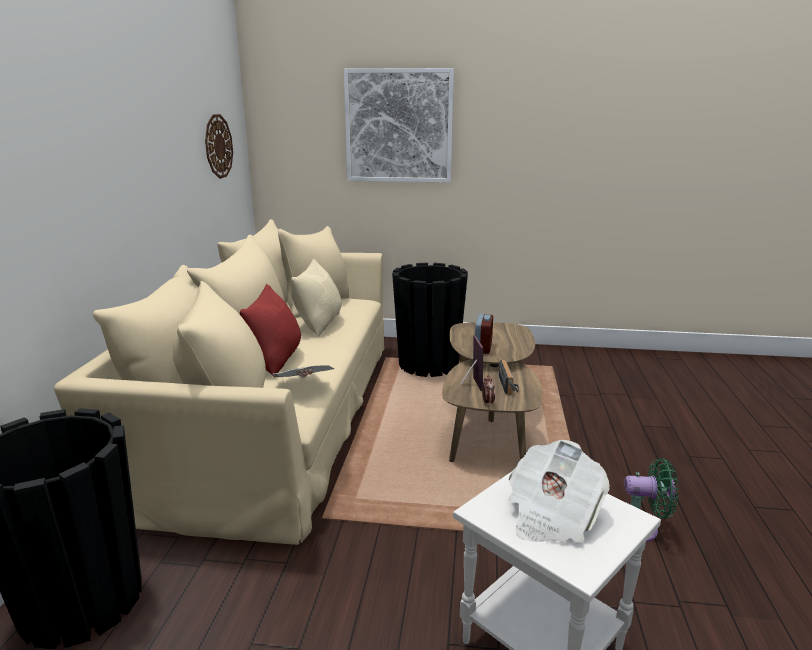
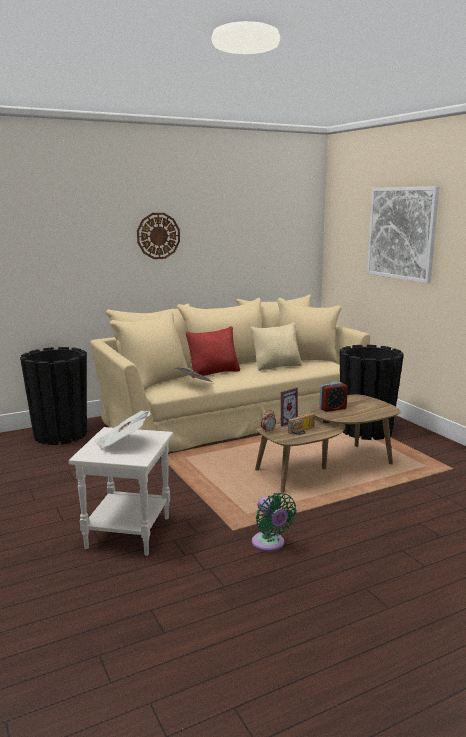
camera: 55 degrees right, 5 degrees down
(218, 146) = (279, 240): wall clock -> wall clock (158, 236)

